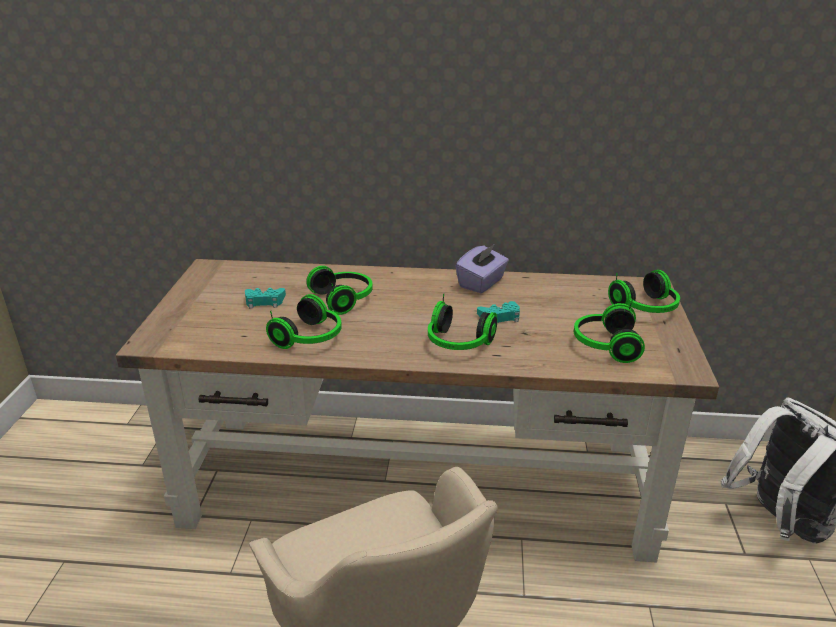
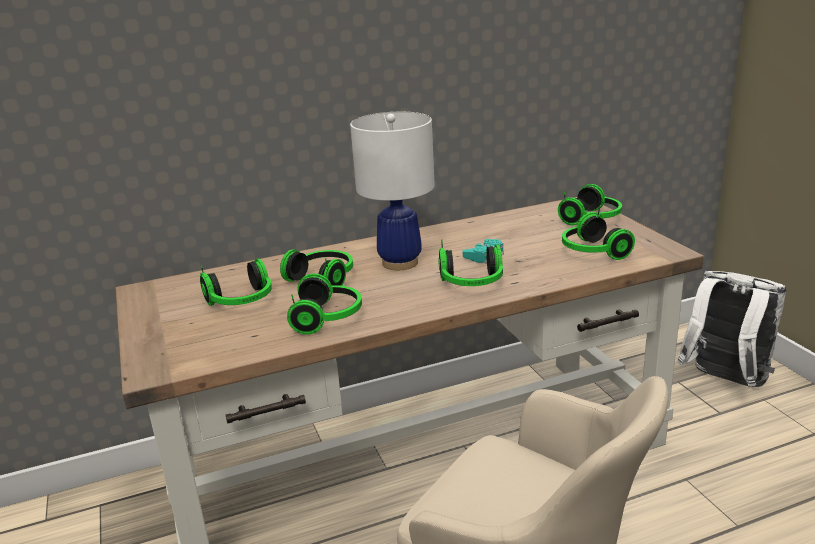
camera: 25 degrees left, 5 degrees down
(264, 301) = (242, 302): turquoise game controller -> headphones
(420, 302) = (400, 263): none -> white table lamp
(482, 283) = (438, 235): purple tissue box -> none

